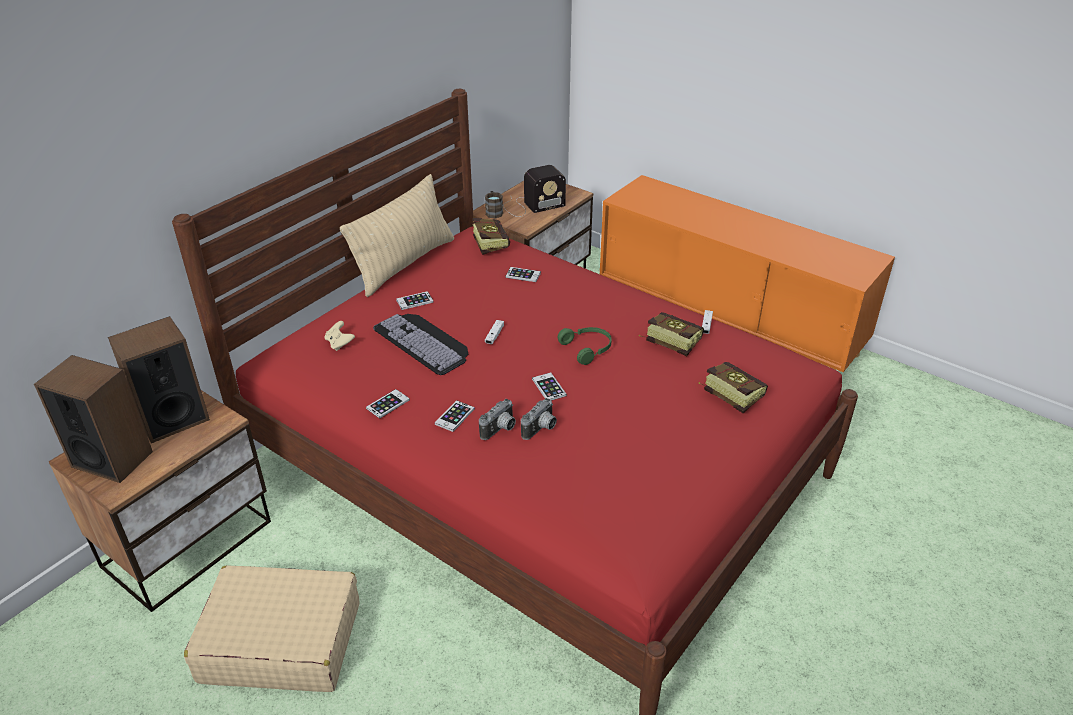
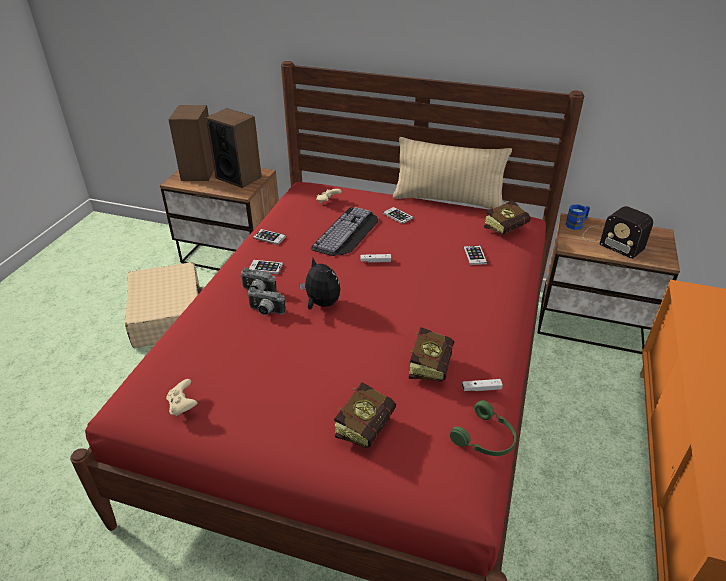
camera: 70 degrees right, 0 degrees up
(493, 212) = (576, 224): brown mug -> blue mug
(549, 387) = (321, 304): phone -> plush toy
(588, 349) = (388, 314): green headphones -> green headphones (486, 439)
(663, 513) = (183, 405): none -> beige game controller

